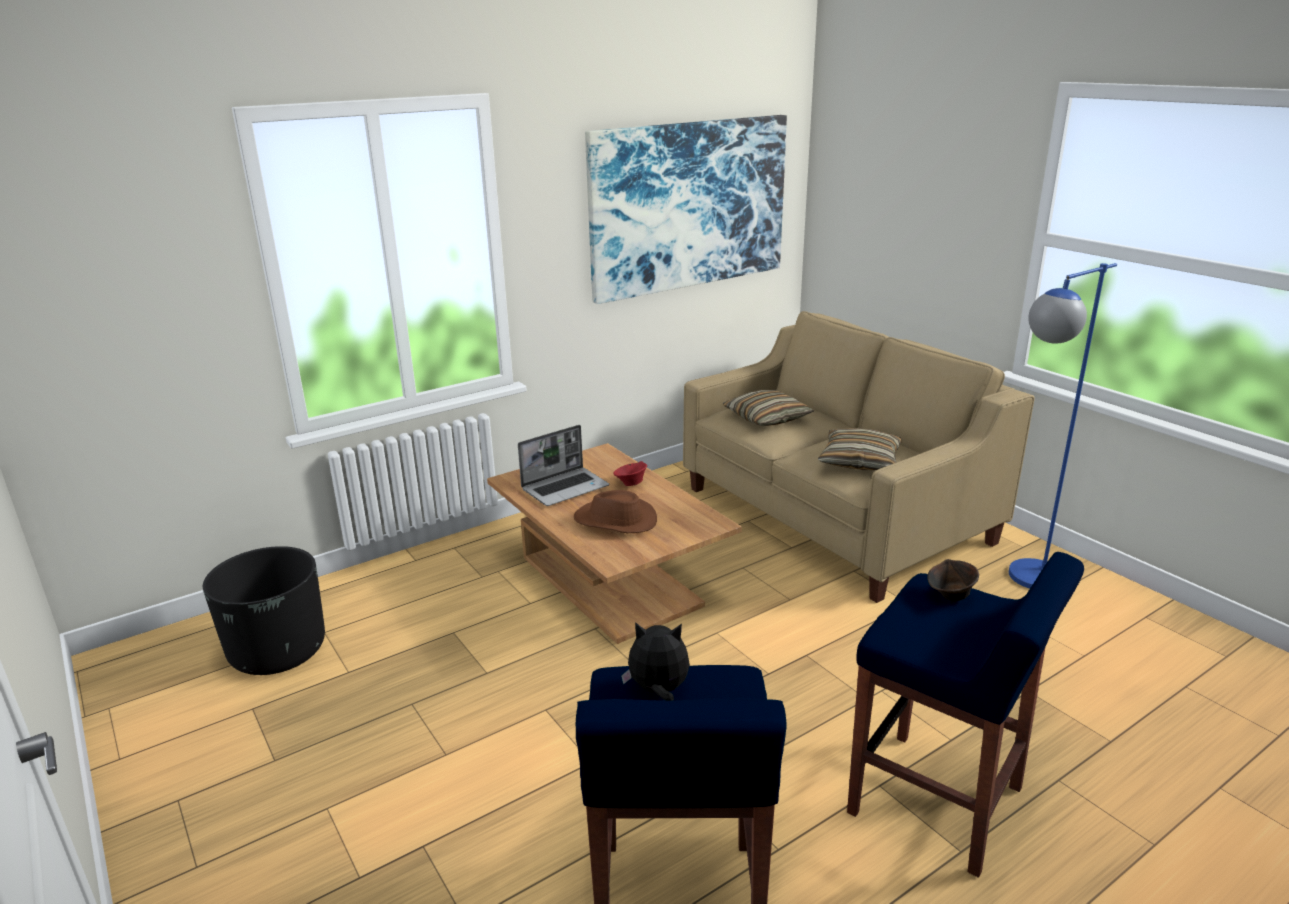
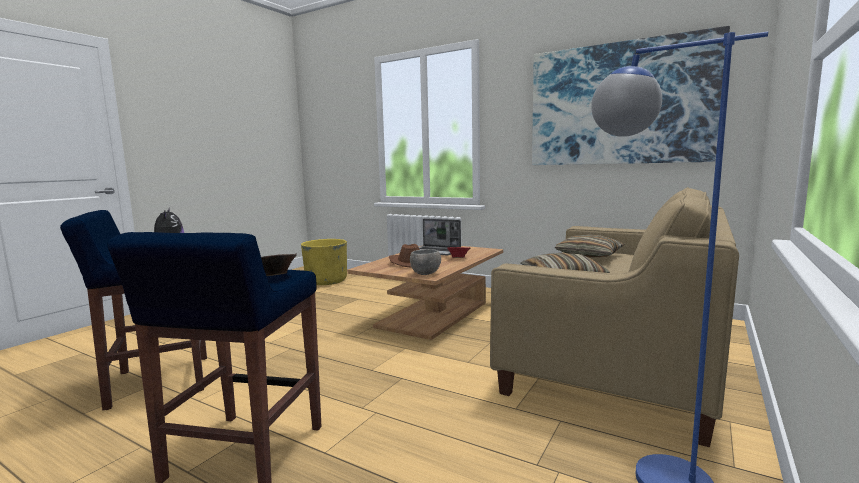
camera: 65 degrees right, 15 degrees down
(278, 651) = (326, 281): black planter -> yellow planter
(700, 524) = (425, 274): none -> grey bowl

